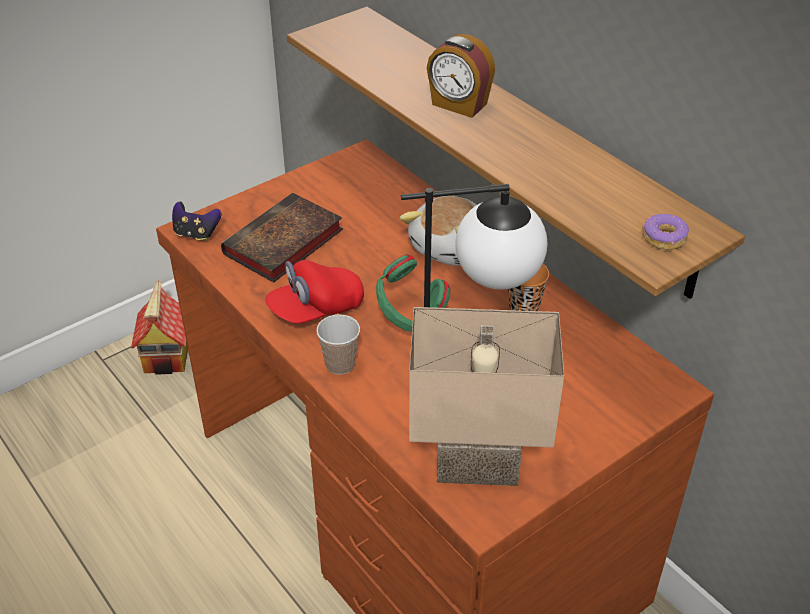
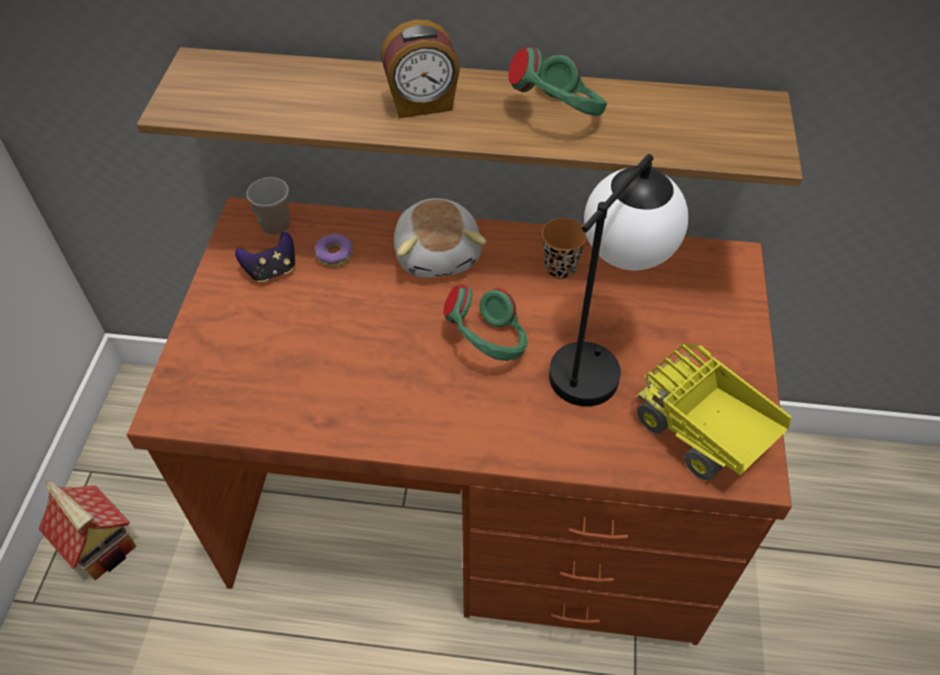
camera: 45 degrees left, 10 degrees up
(196, 234) = (182, 409): game controller -> game controller (271, 270)
(282, 244) = (285, 357): book -> none
(316, 309) = (400, 397): red cap -> none
(340, 364) = (489, 434): cup -> cup (276, 226)
(475, 468) = (700, 436): beige table lamp -> toy truck
(538, 156) = (559, 115): none -> green headphones
(664, 239) = (747, 130): donut -> donut (335, 256)

